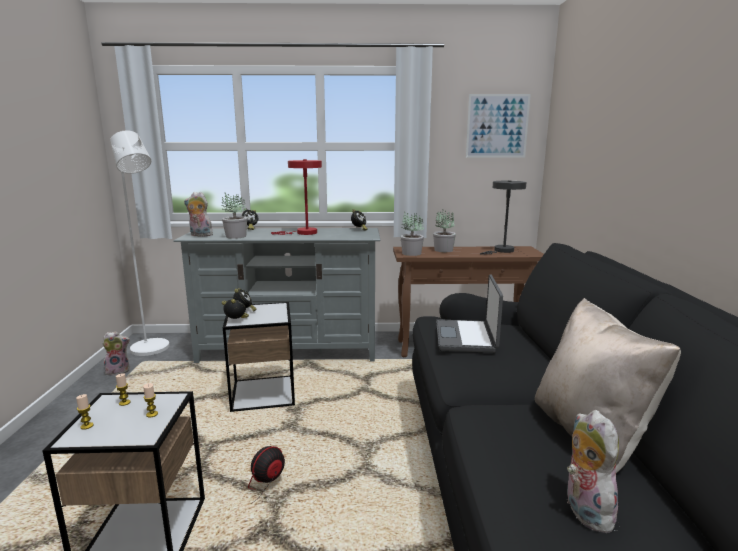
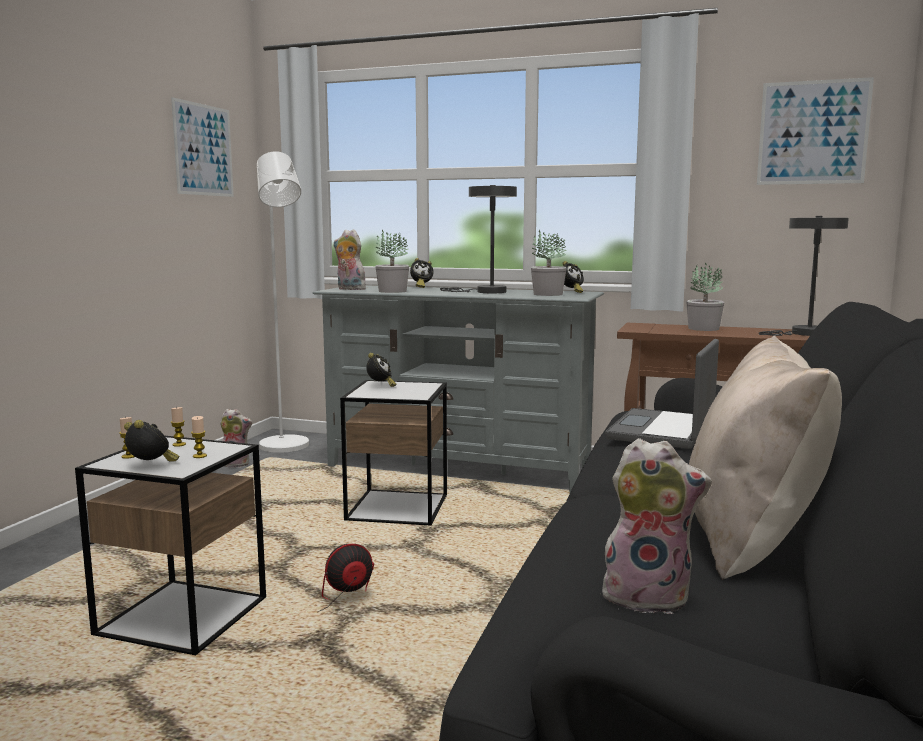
camera: 20 degrees right, 5 degrees down
(62, 128) = (203, 150): none -> picture
(236, 321) = (362, 394): alarm clock -> alarm clock (151, 466)
(303, 233) = (486, 292): red table lamp -> grey table lamp
(411, 253) = (645, 329): potted plant -> potted plant (547, 294)
(584, 510) = (648, 596): plush toy -> plush toy turned 90 degrees clockwise

